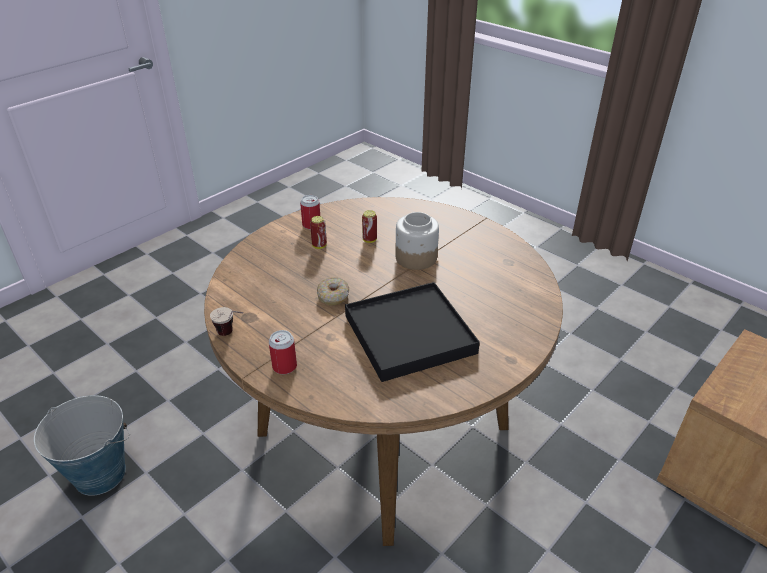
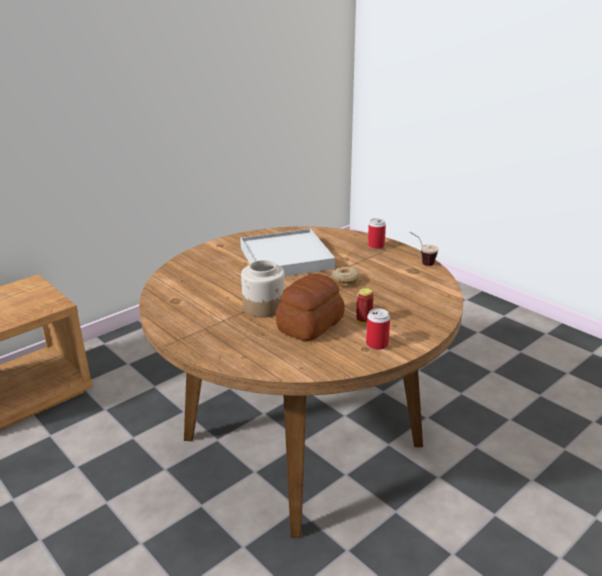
camera: 175 degrees left, 10 degrees down
(100, 474) = (549, 420): bucket -> none
(369, 240) = (309, 325): can -> bread
(410, 334) = (285, 258): black tray -> white tray

